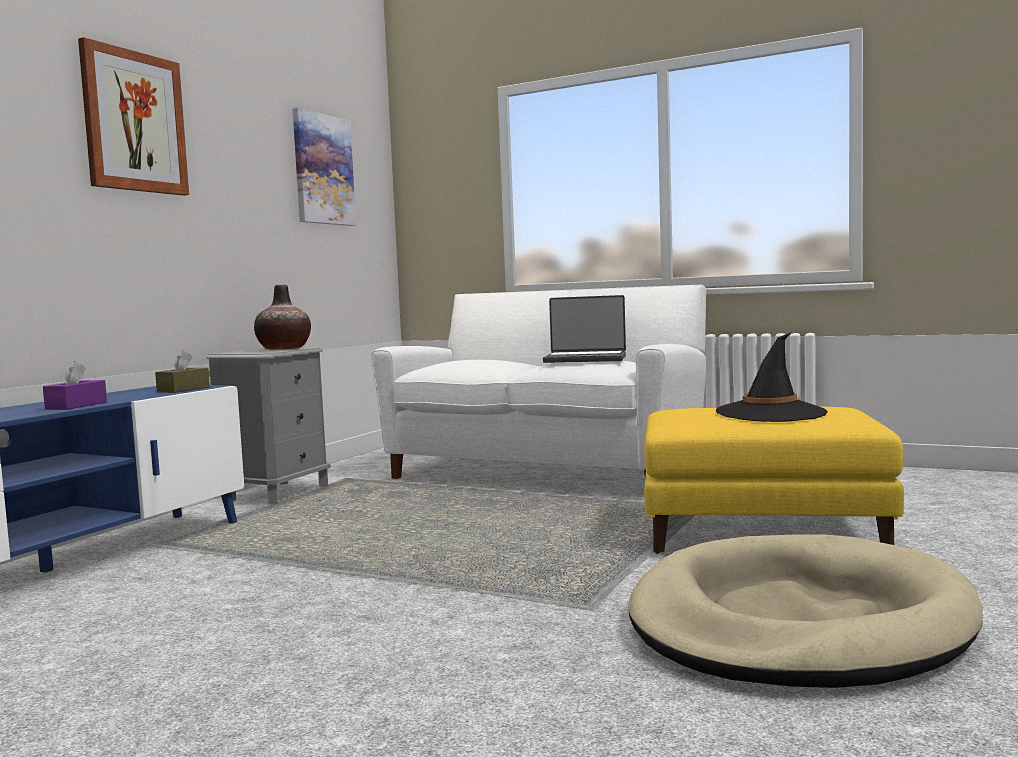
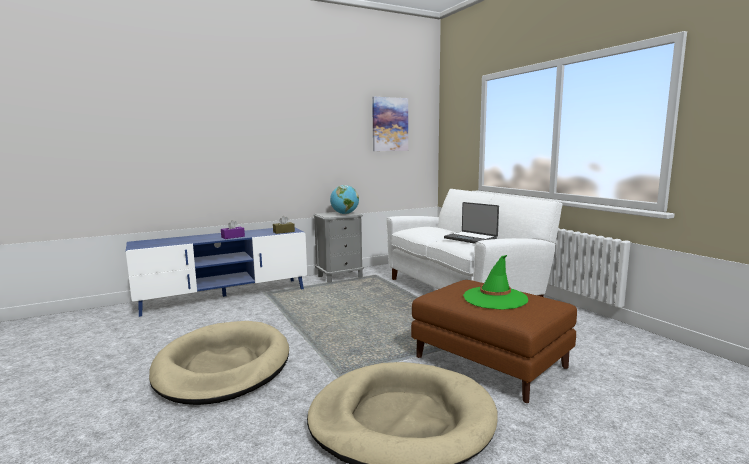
camera: 35 degrees right, 5 degrees up
(134, 122) = (283, 115): picture -> none
(284, 349) = (344, 214): vase -> globe
(325, 665) = (223, 366): none -> beige dog bed
(759, 533) = (488, 362): yellow ottoman -> brown ottoman
(770, 413) = (495, 298): black hat -> green hat

